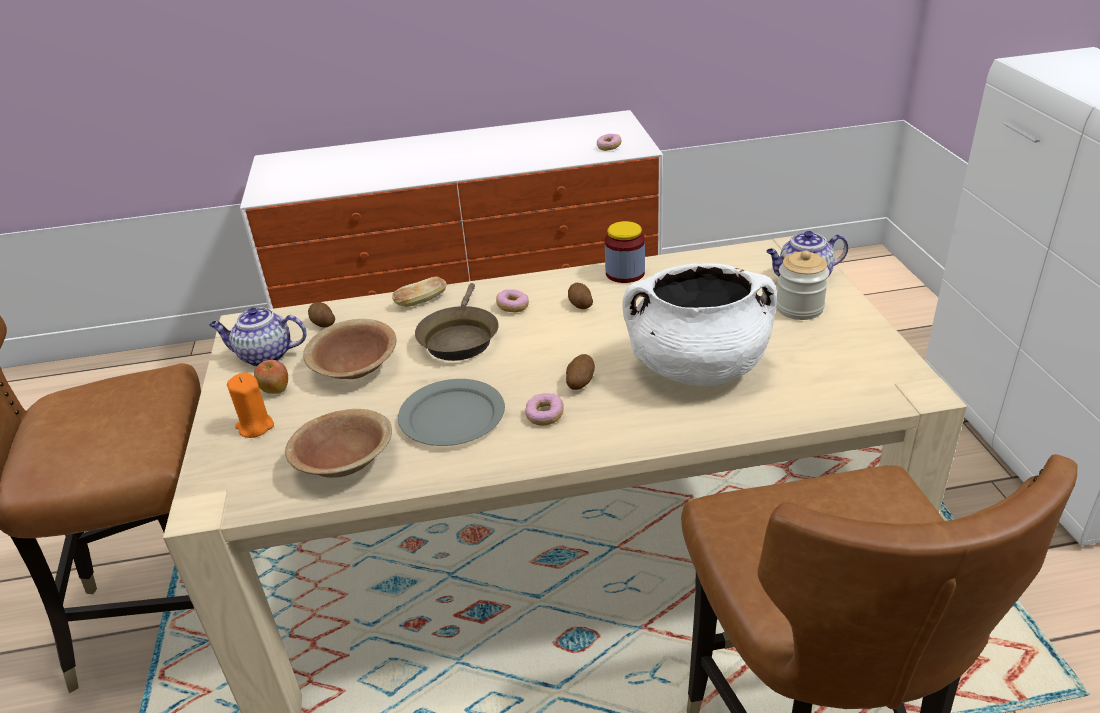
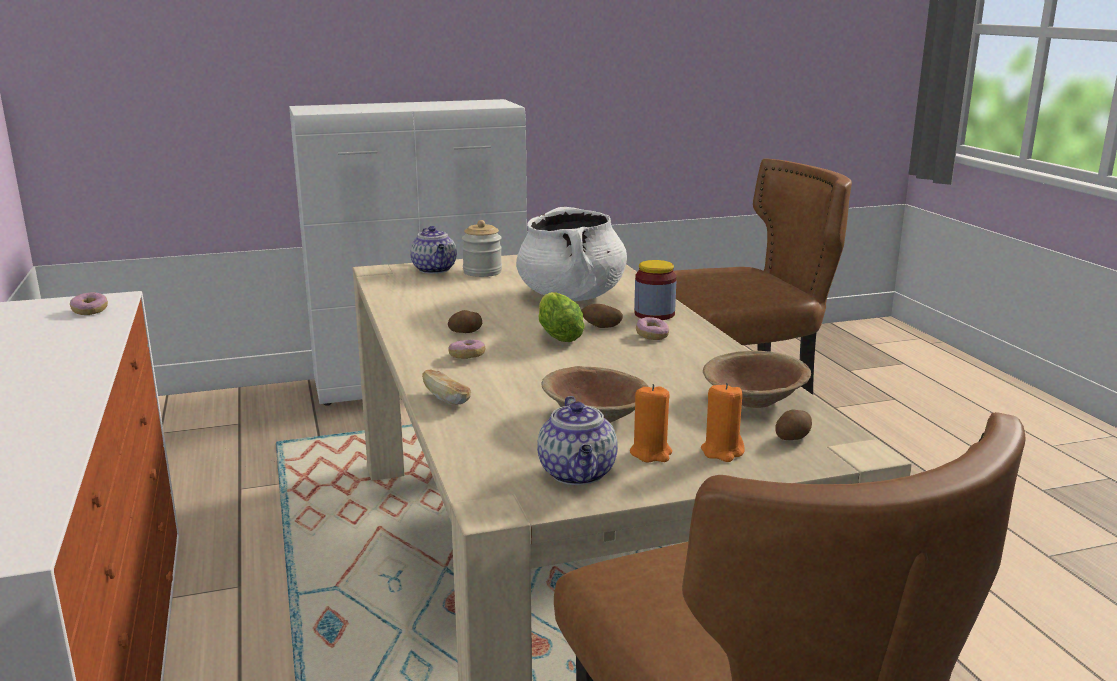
camera: 100 degrees left, 15 degrees down
(275, 390) = (651, 453): apple -> orange candle
(323, 323) = (495, 450): potato -> potato (793, 438)
(452, 416) = (665, 366): grey plate -> none
(459, 338) = (530, 374): brown frying pan -> none
(564, 355) = (557, 334): none -> lettuce
(625, 273) = (406, 318): jar -> jar (654, 314)

